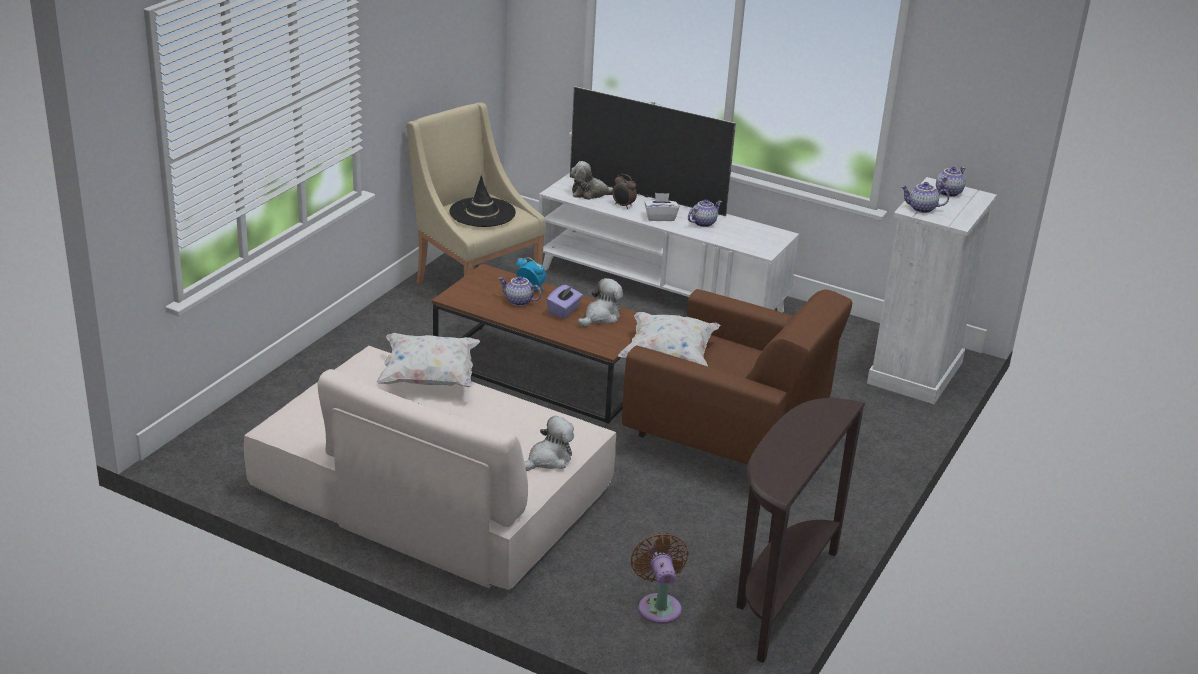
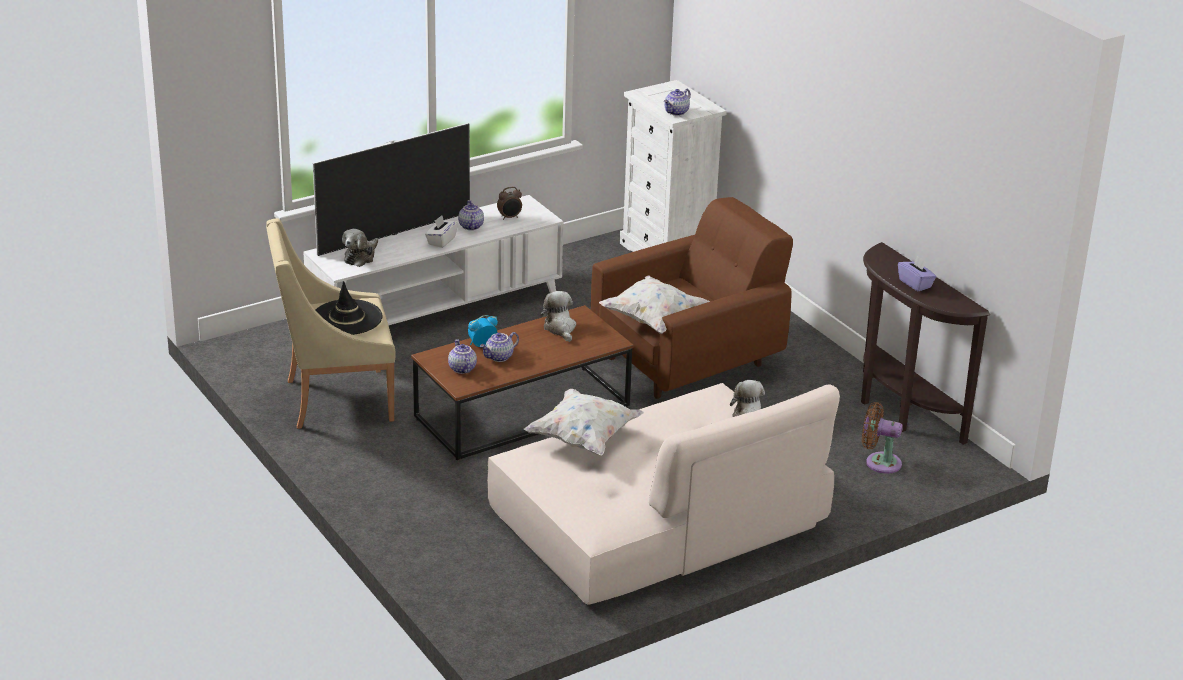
camera: 60 degrees left, 0 degrees up
(564, 311) = (535, 341): purple tissue box -> purple tissue box (915, 284)
(623, 206) = (401, 250): alarm clock -> alarm clock (509, 217)
(948, 192) = (658, 94): teapot -> teapot (461, 368)

